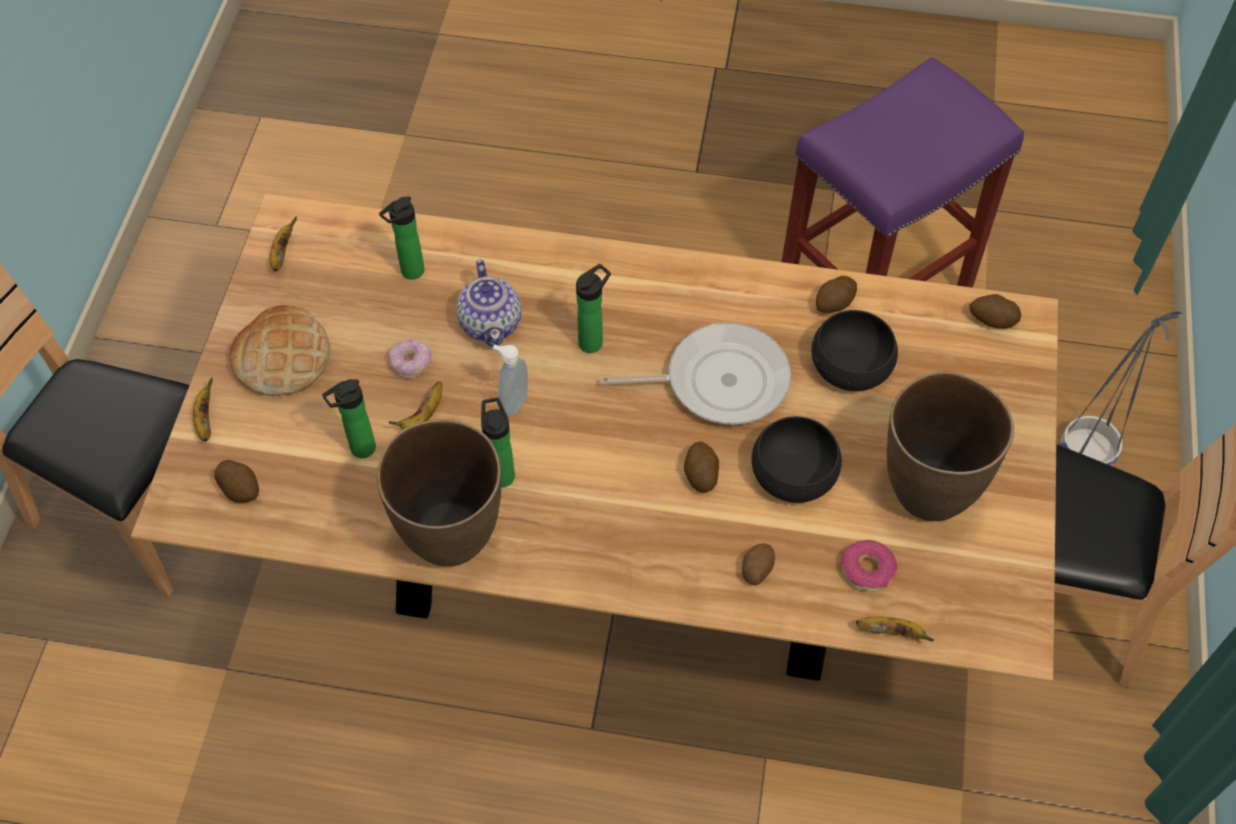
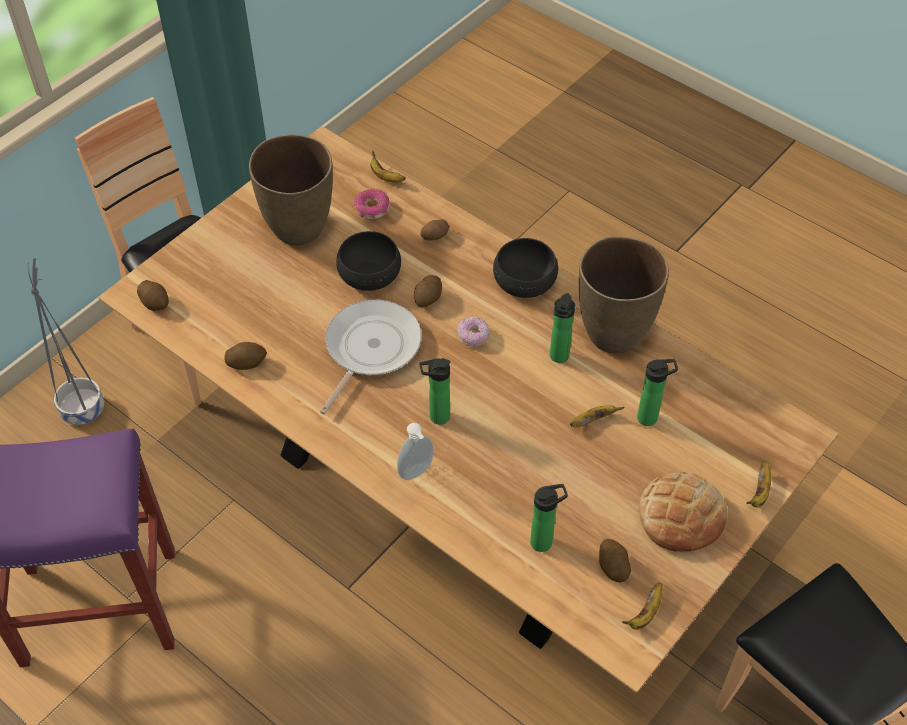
camera: 150 degrees left, 5 degrees down
(241, 489) = (748, 428): potato -> potato (612, 566)
(411, 363) = (582, 463): donut -> donut (473, 336)
(491, 323) = (503, 467): teapot -> none
(512, 402) = (522, 400): soap dispenser -> soap dispenser (417, 473)
(719, 381) = (370, 349): frying pan -> frying pan turned 90 degrees clockwise
(851, 365) = (274, 318): black bowl -> black bowl (524, 281)

